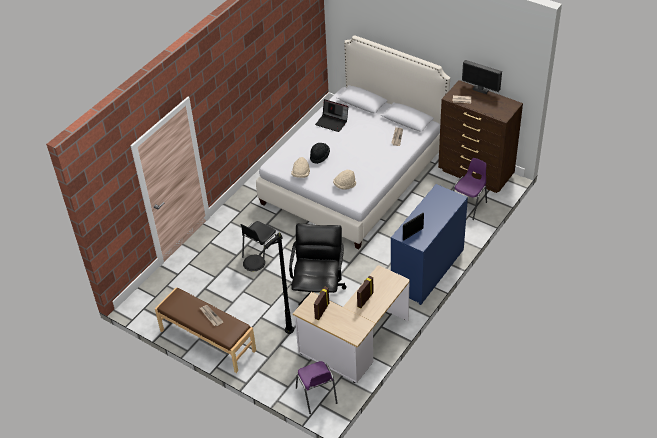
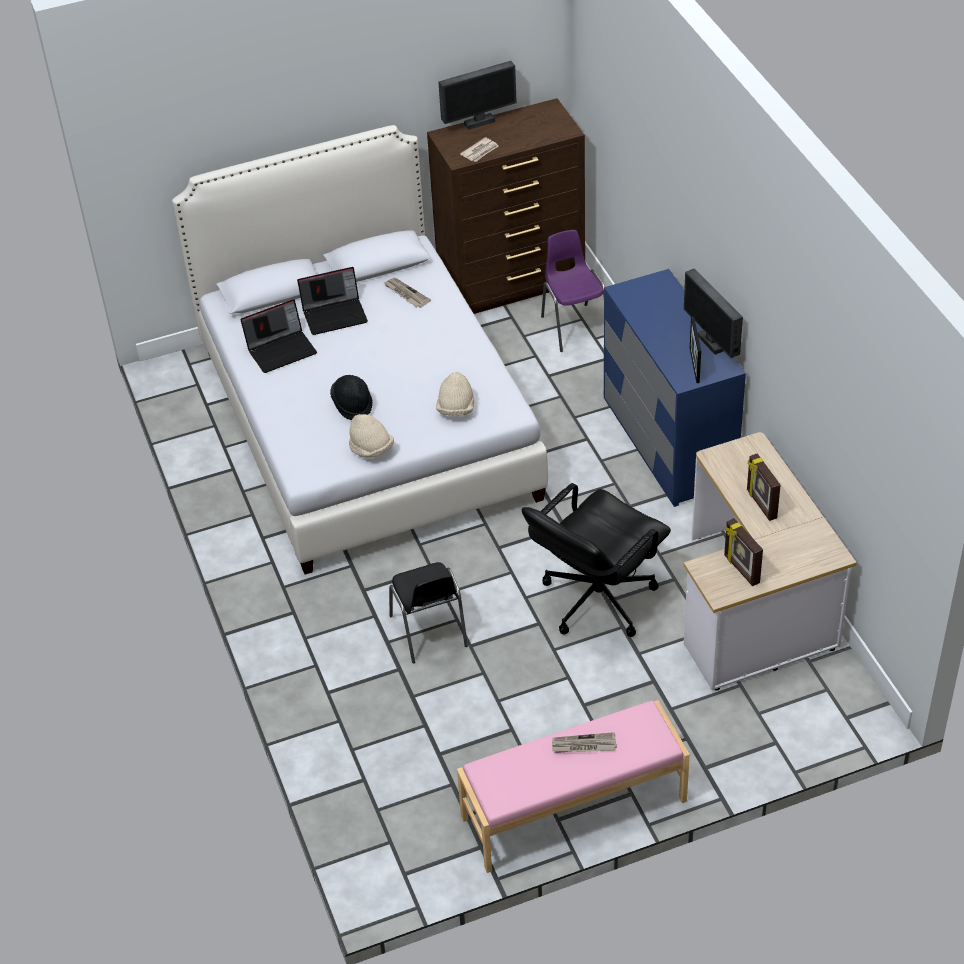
camera: 55 degrees left, 0 degrees up
(207, 341) = (574, 809): brown bench -> pink bench
(273, 351) = (679, 724): black floor lamp -> none
(317, 396) = (827, 713): purple chair -> none
(318, 293) = (596, 599): black office chair -> black office chair turned 90 degrees counterclockwise
(366, 125) = (335, 314): none -> laptop
(432, 232) = (711, 343): none -> monitor

